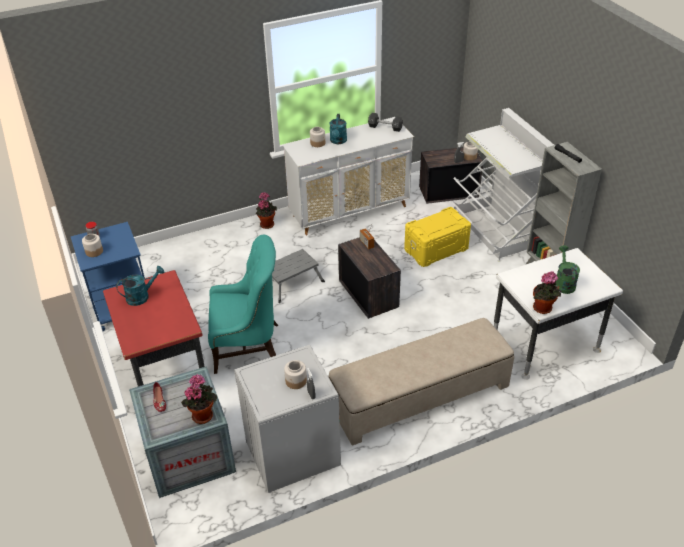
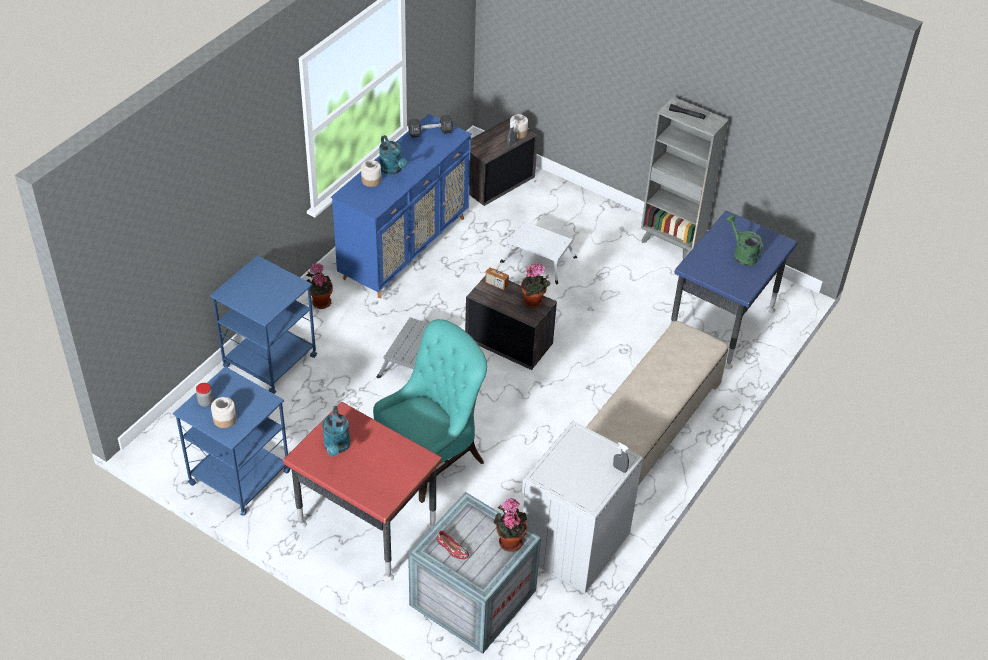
camera: 35 degrees left, 5 degrees up
(142, 296) = (336, 447): turquoise watering can -> turquoise watering can turned 150 degrees clockwise
(205, 246) = (270, 360): none -> blue cart
(296, 381) = (593, 462): jar -> none
(349, 211) = (404, 248): white cabinet -> blue cabinet
(436, 249) = (539, 260): yellow storage box -> white step ladder
(493, 233) = (582, 217): white shoe rack -> none
(543, 309) = (745, 290): potted plant -> potted plant (534, 302)
(545, 344) = (722, 324): white desk -> blue desk

